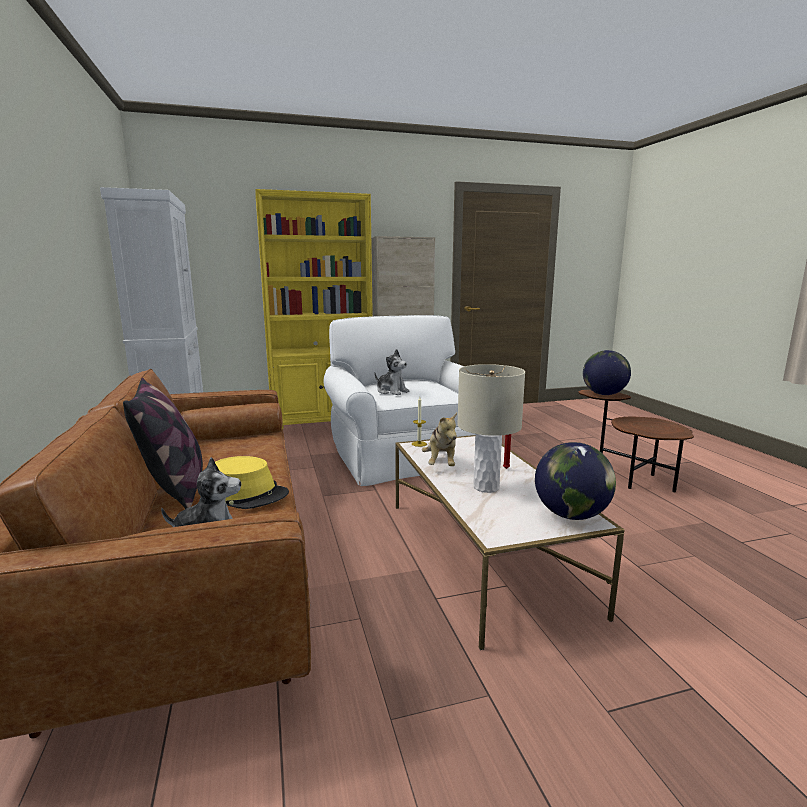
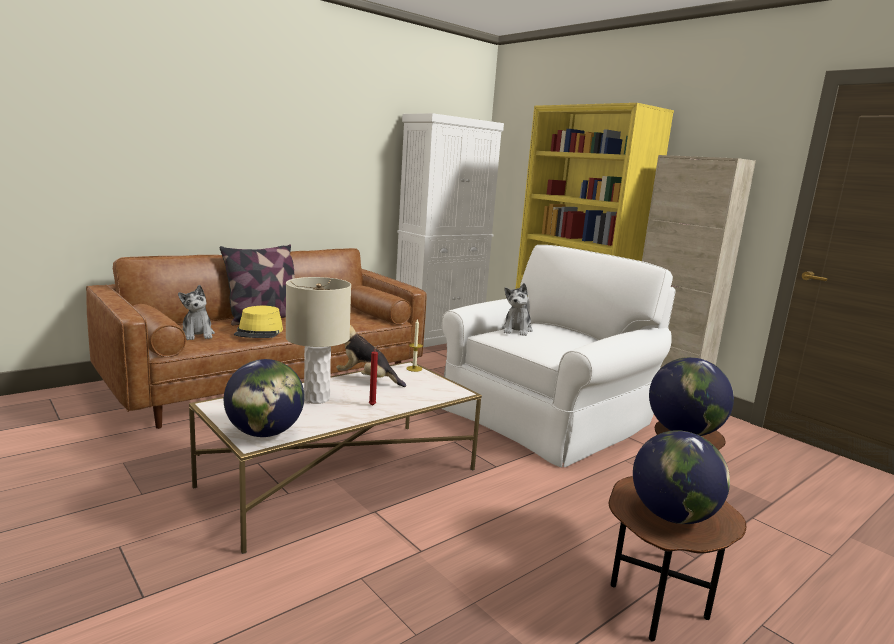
camera: 65 degrees right, 0 degrees up
(441, 463) = (366, 380): plush toy -> plush toy turned 45 degrees clockwise
(660, 428) = (672, 516): none -> globe

